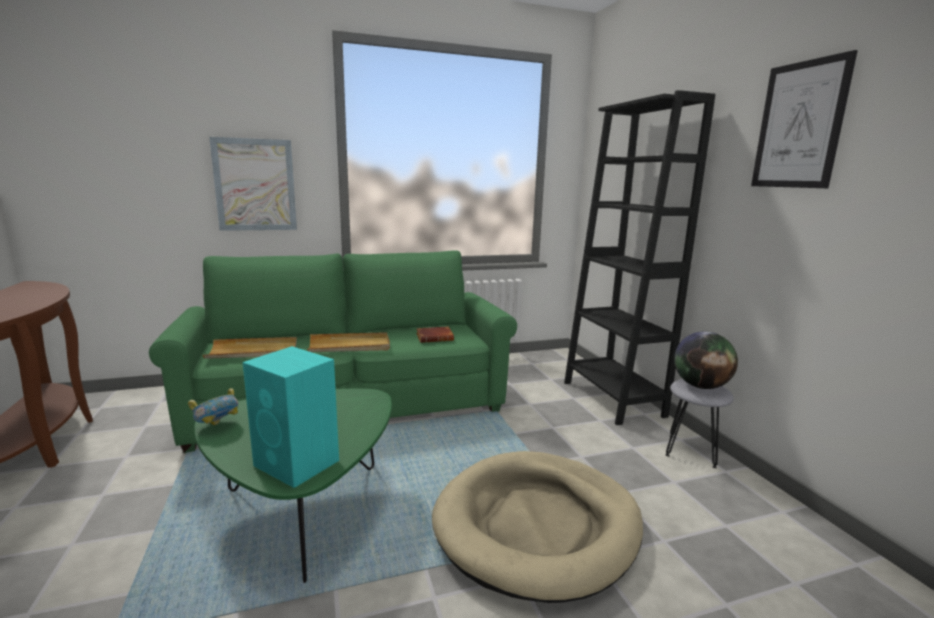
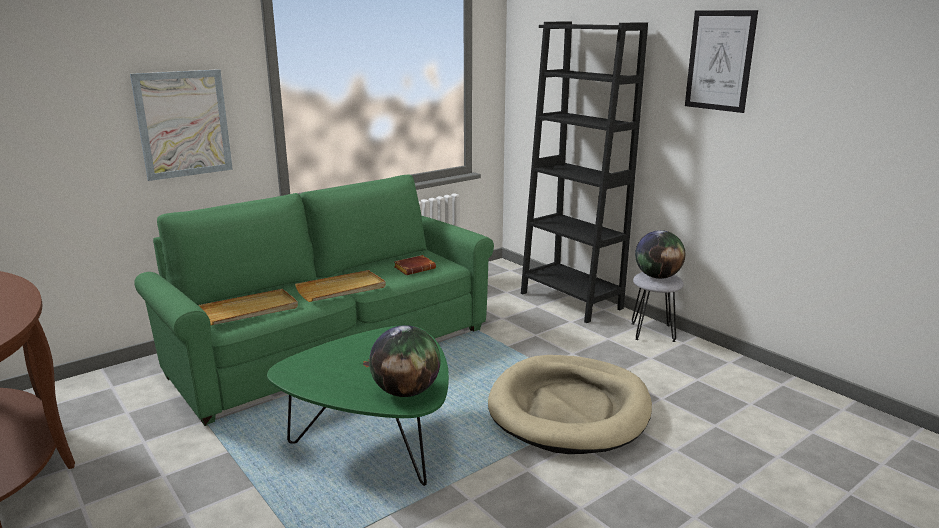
camera: 20 degrees left, 5 degrees up
(218, 426) = (299, 380): bowl -> none
(298, 464) = (406, 391): turquoise speaker -> globe

